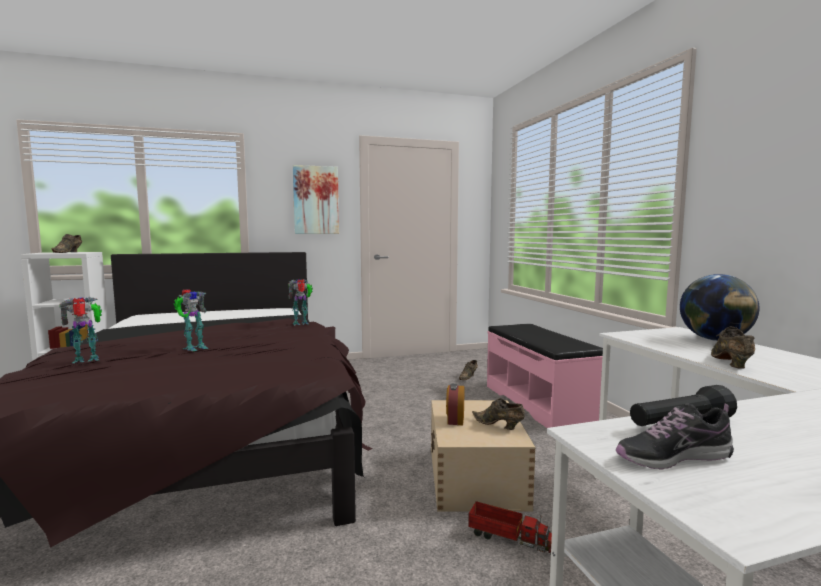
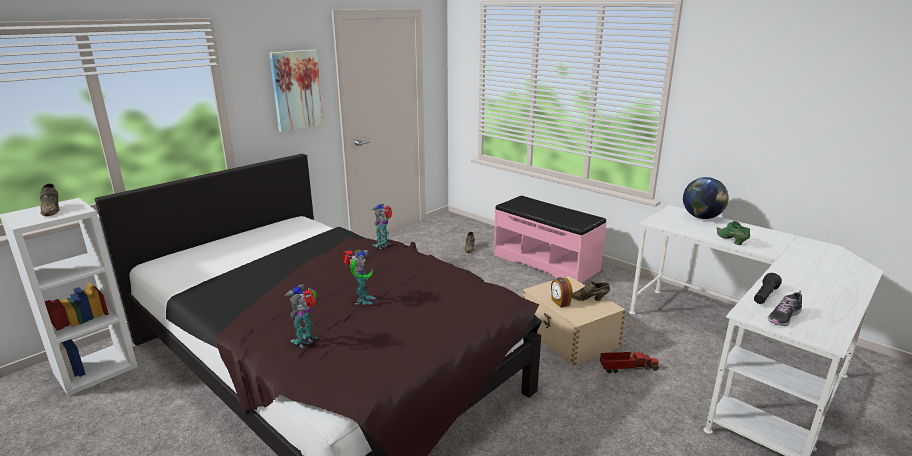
camera: 30 degrees left, 15 degrees up
(730, 363) = (731, 240): brown shoe -> green shoe

